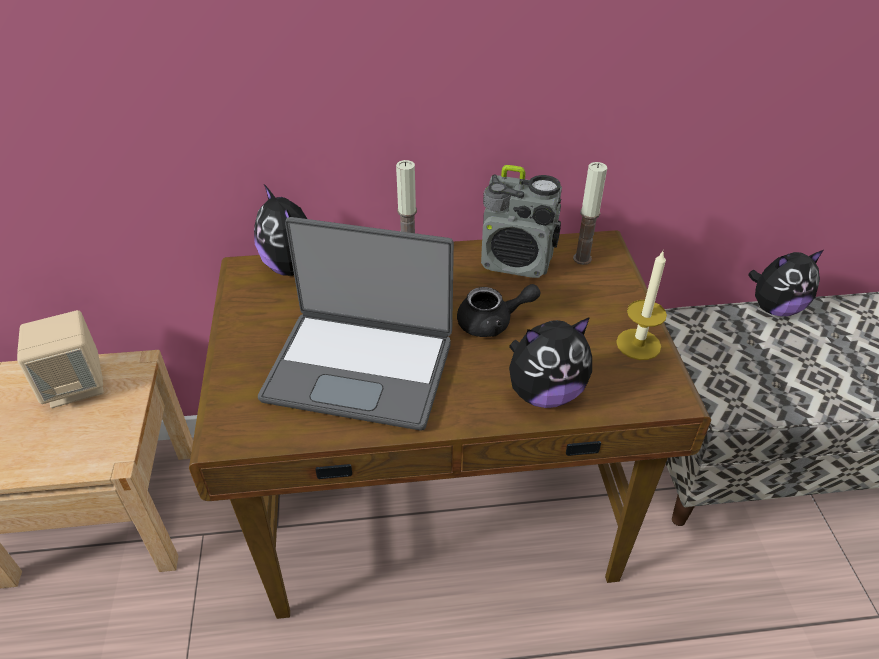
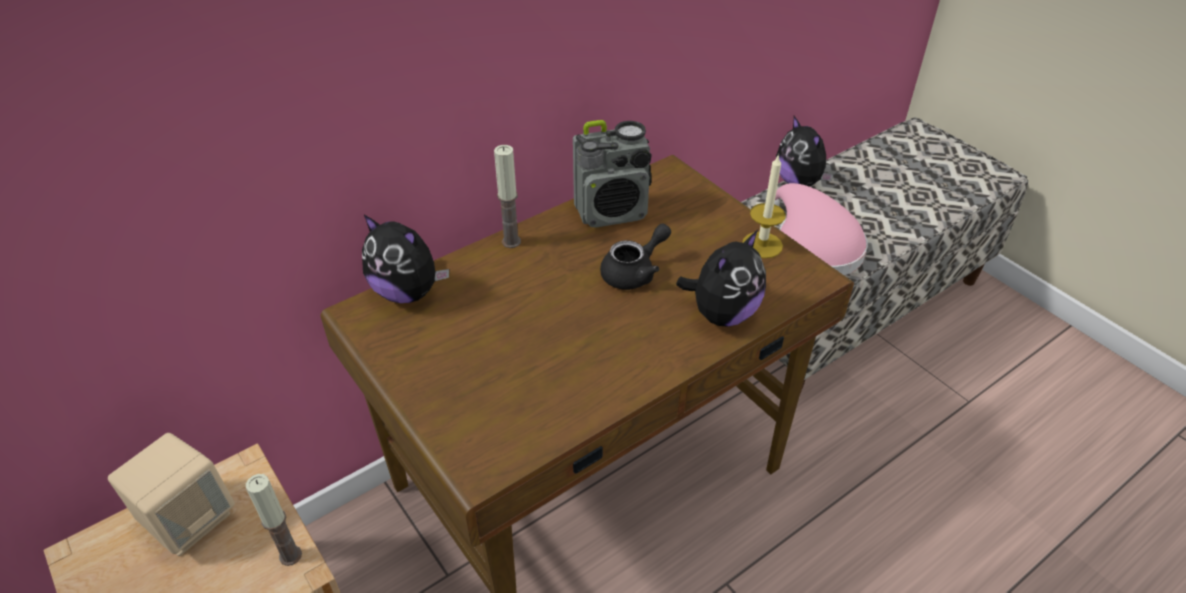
camera: 30 degrees left, 0 degrees up
(361, 368) = (553, 357): laptop -> none
(582, 258) = (663, 189): candle -> candle (290, 555)
(743, 375) = (813, 246): none -> pink hat
(774, 308) = (799, 182): plush toy -> plush toy turned 105 degrees clockwise

